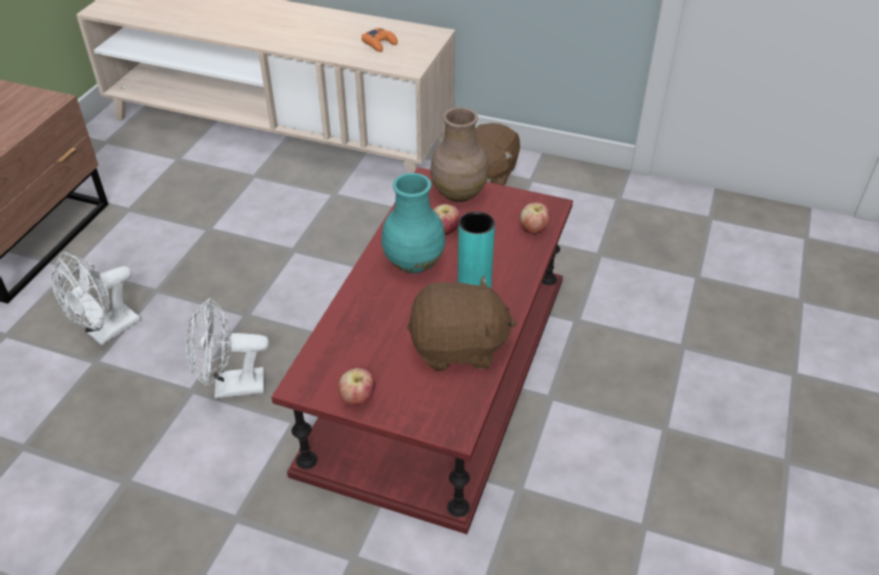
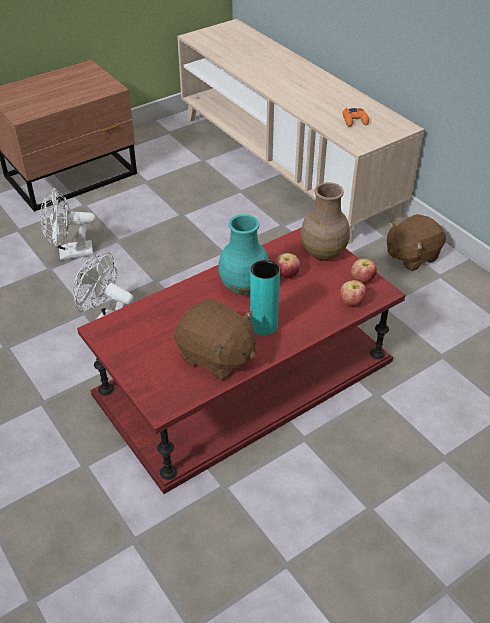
camera: 35 degrees right, 0 degrees up
(358, 398) = (123, 356): apple -> apple (362, 280)

